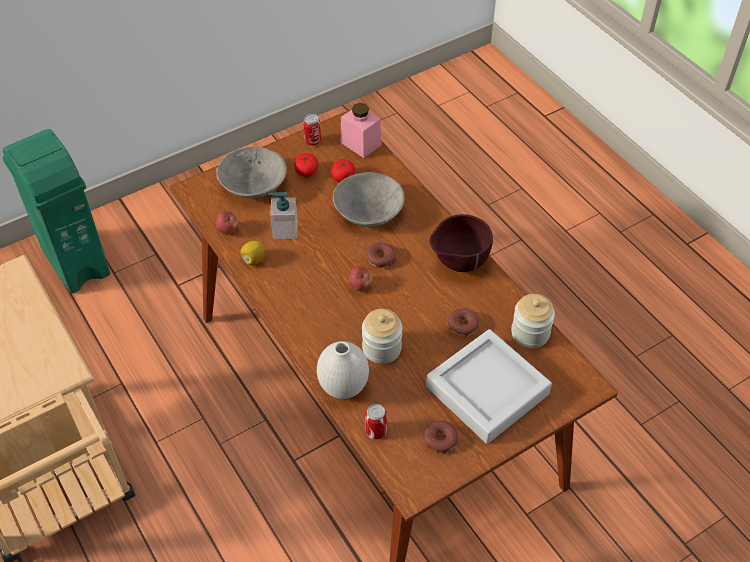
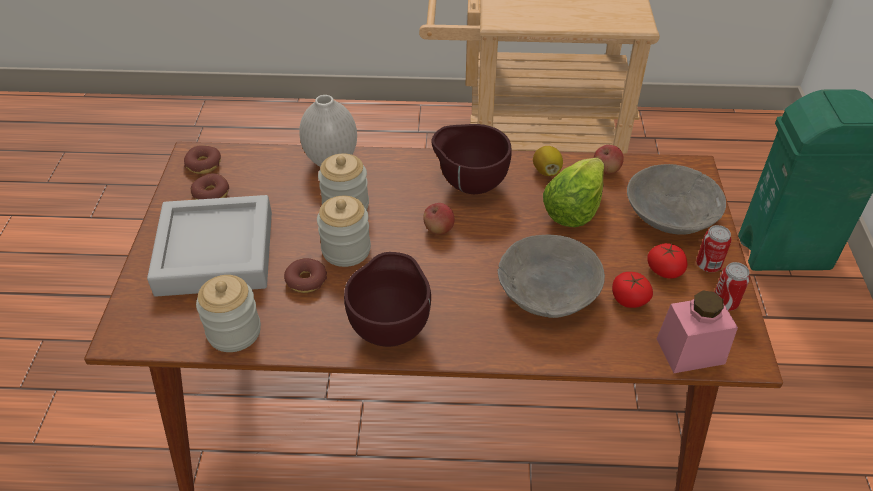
camera: 125 degrees right, 5 degrees down
(285, 230) = (573, 210): soap dispenser -> lettuce
(303, 293) = (469, 185): none -> brown bowl
(376, 431) = (267, 160): can -> can (708, 265)
(381, 258) = (463, 265): donut -> donut (204, 164)
(420, 322) = (346, 250): none -> jar

